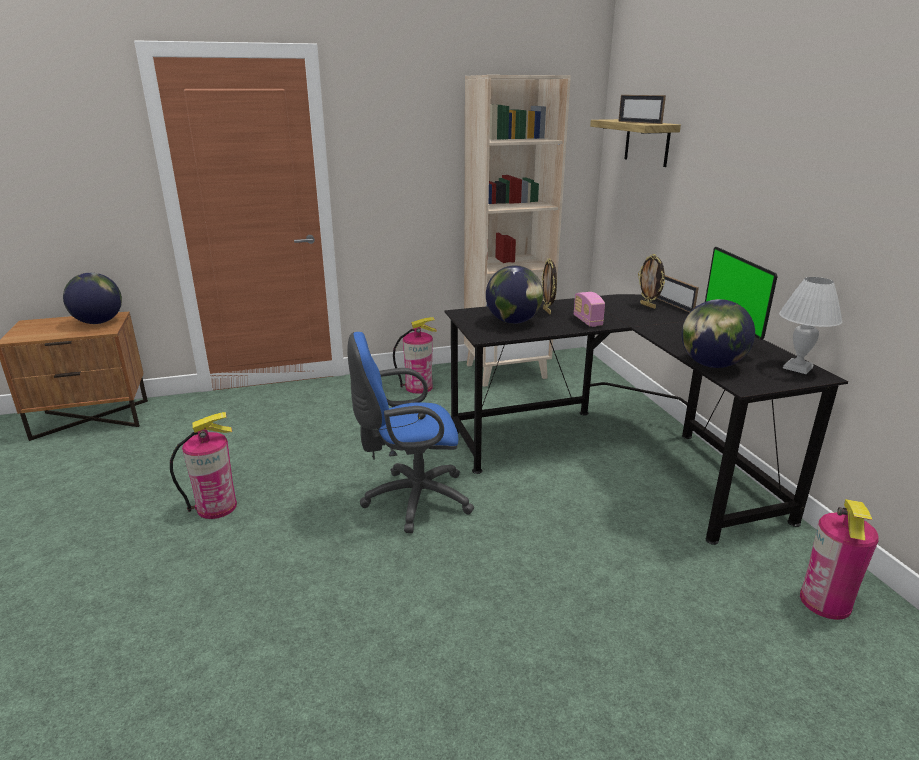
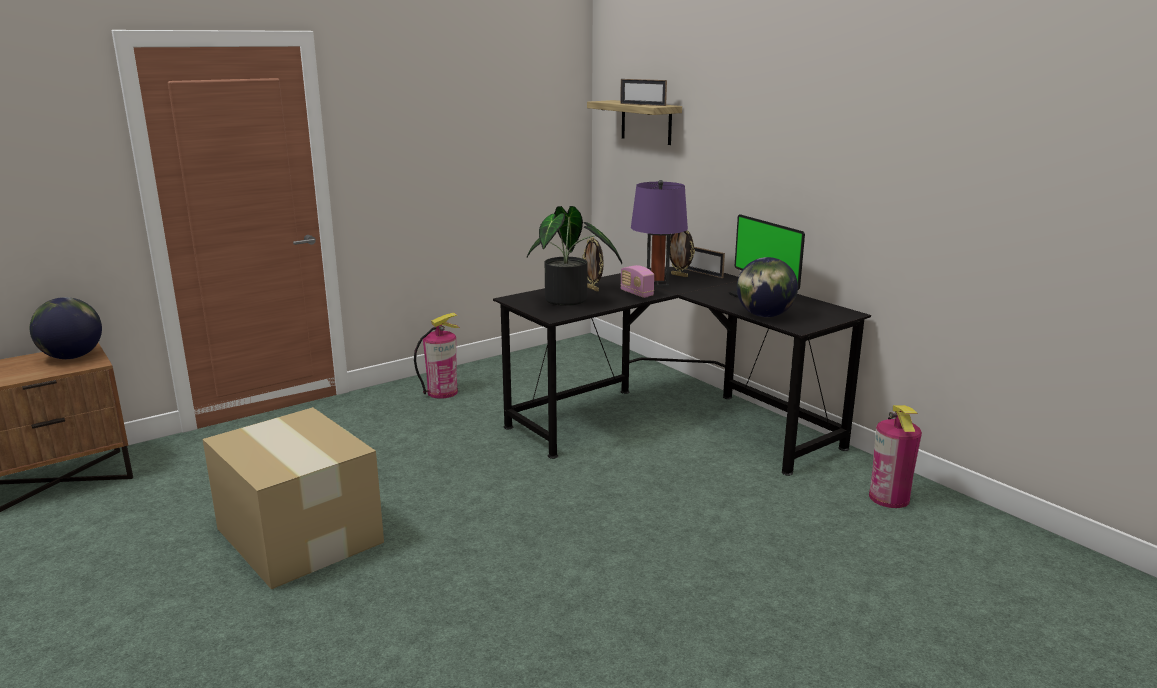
camera: 20 degrees left, 5 degrees down
(217, 507) = (299, 534): fire extinguisher -> cardboard box
(411, 500) = (504, 490): blue office chair -> none
(506, 371) = (525, 365): beige bookcase -> none
(513, 322) = (570, 301): globe -> potted plant
(617, 312) = (657, 283): none -> purple table lamp
(798, 368) = (830, 310): white table lamp -> none

